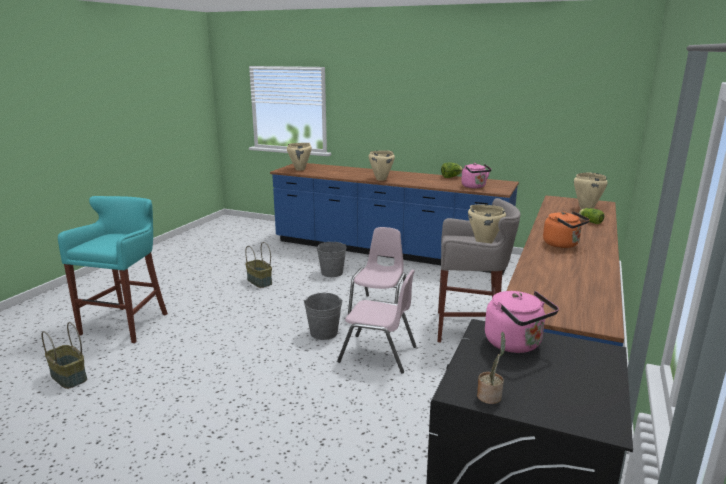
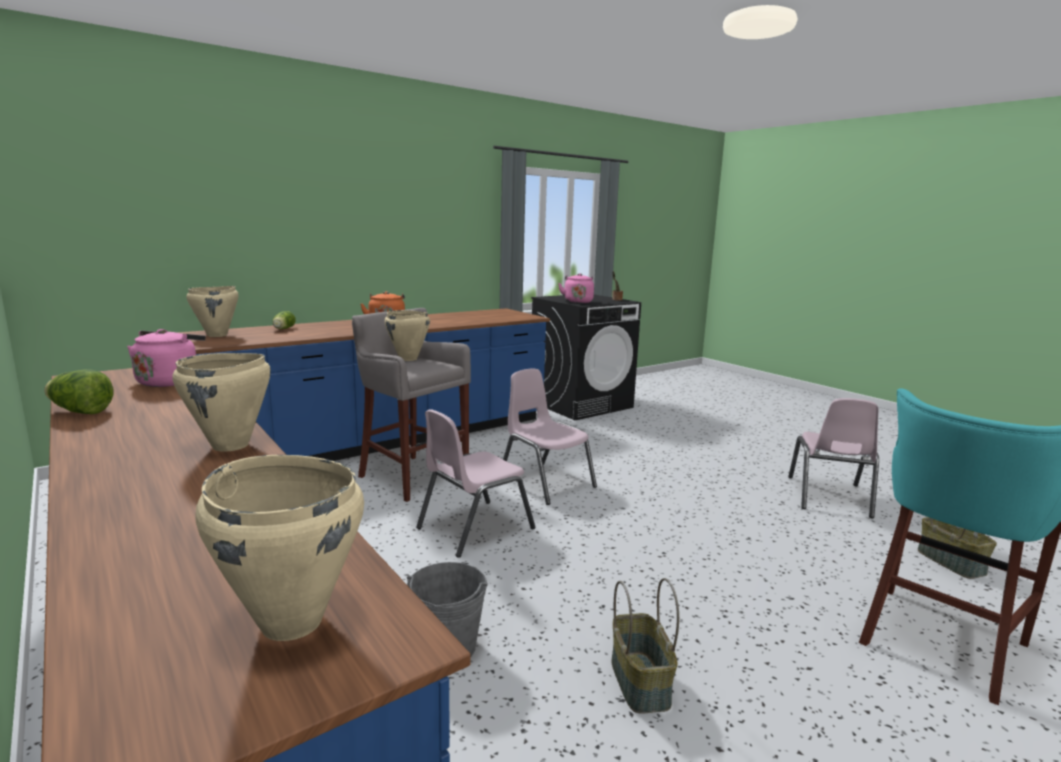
camera: 150 degrees left, 5 degrees down
(126, 424) = (828, 497): none -> pink chair
(324, 333) = (585, 520): grey bucket -> none

